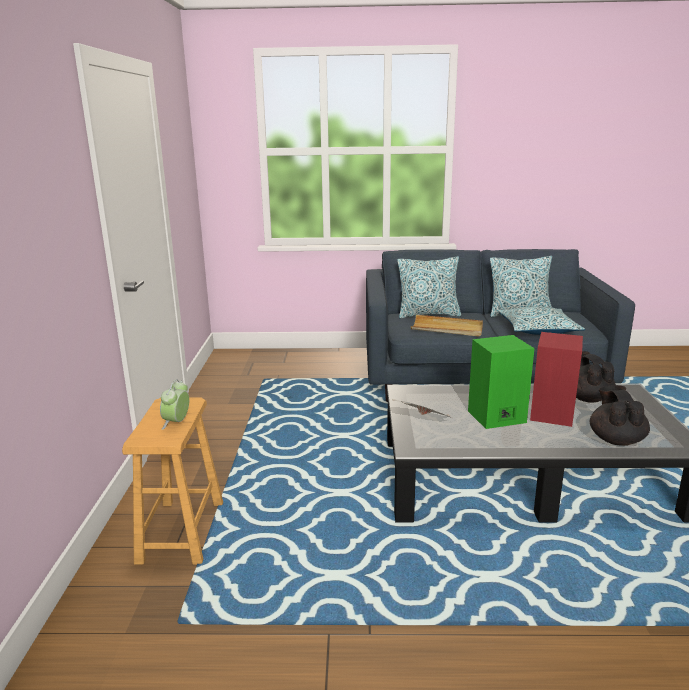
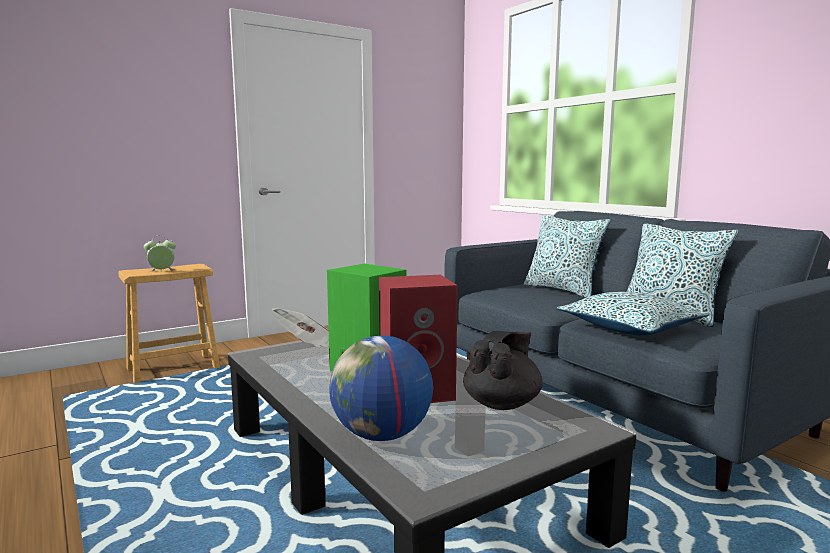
camera: 55 degrees right, 10 degrees down
(447, 328) = (532, 300): beige tray -> none
(616, 439) = (381, 435): black teapot -> globe

